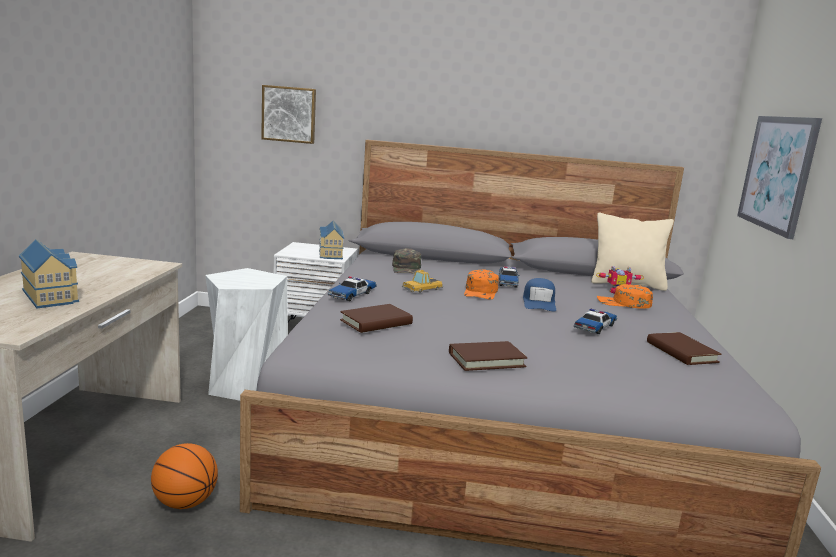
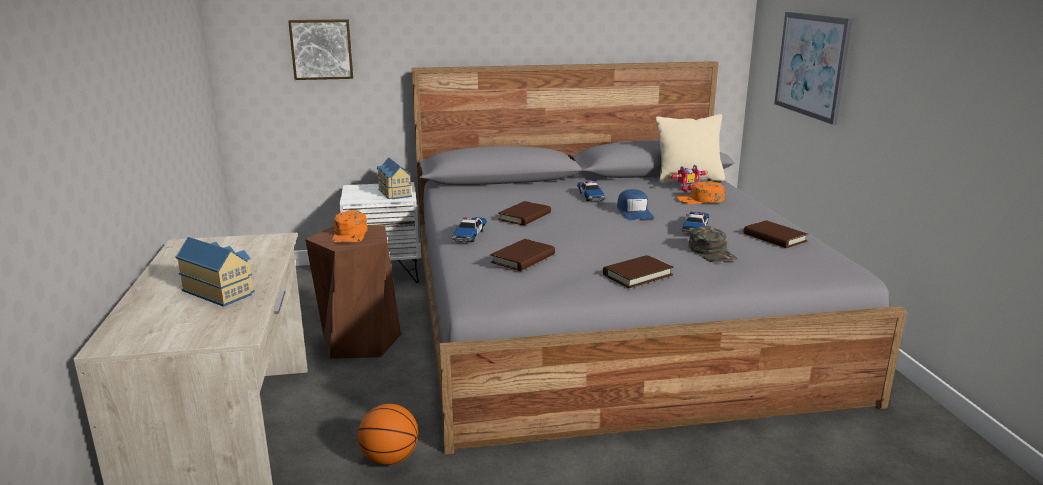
camera: 15 degrees left, 5 degrees up
(246, 385) = (360, 341): white stool -> brown stool
(407, 268) = (491, 197): green cap -> green cap (712, 252)
(421, 288) = (524, 216): toy car -> brown book
(481, 292) = (578, 211): orange cap -> orange cap (350, 234)

